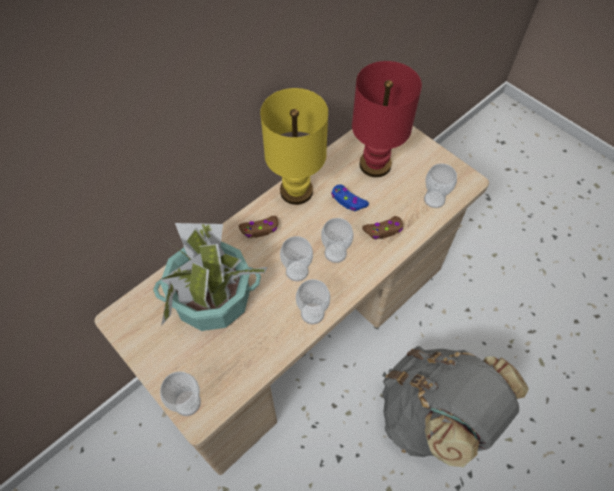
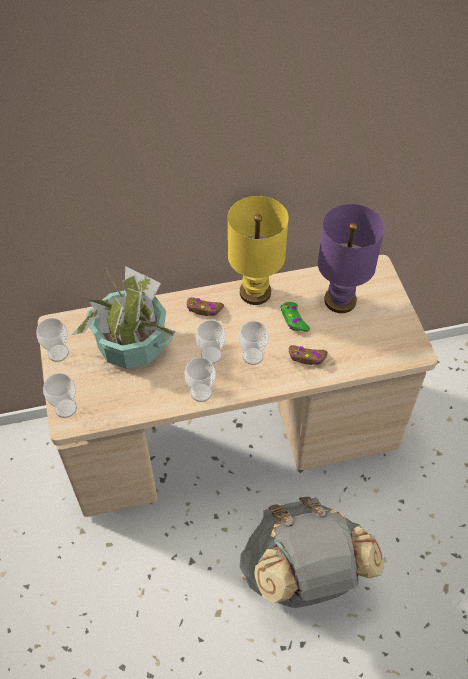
camera: 30 degrees right, 5 degrees down
(348, 201) = (293, 320): blue game controller -> green game controller
(374, 164) = (339, 300): red table lamp -> purple table lamp
(434, 199) = (372, 353): cup -> cup (58, 353)

